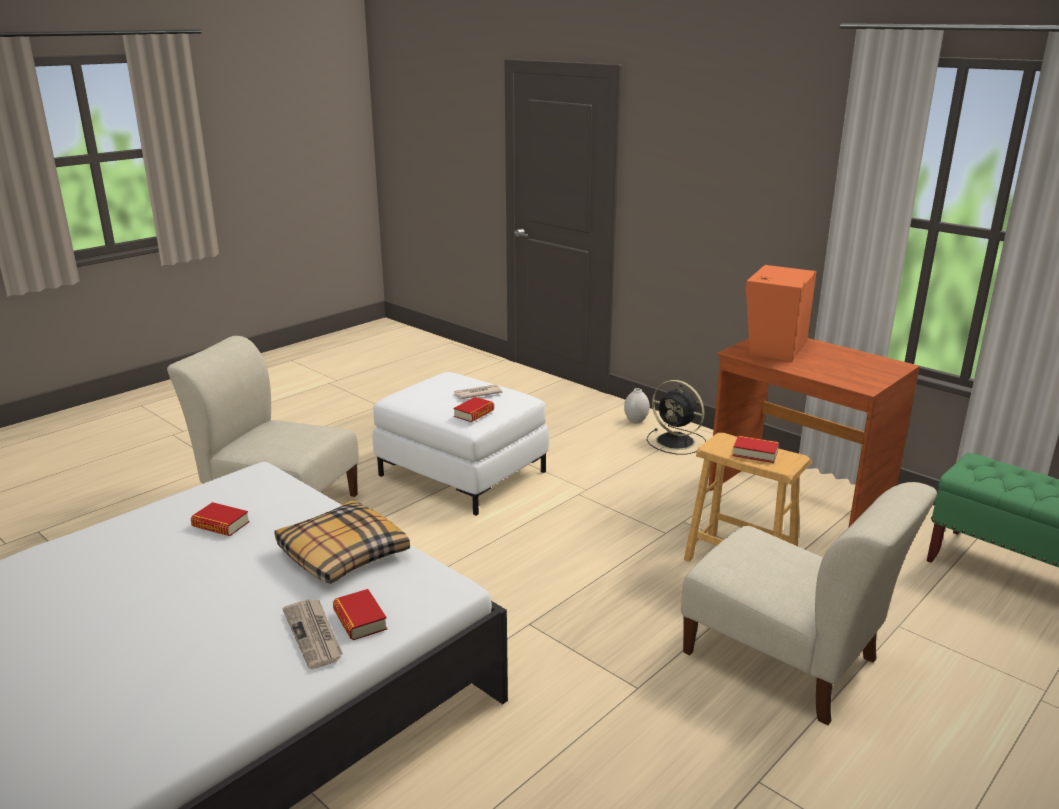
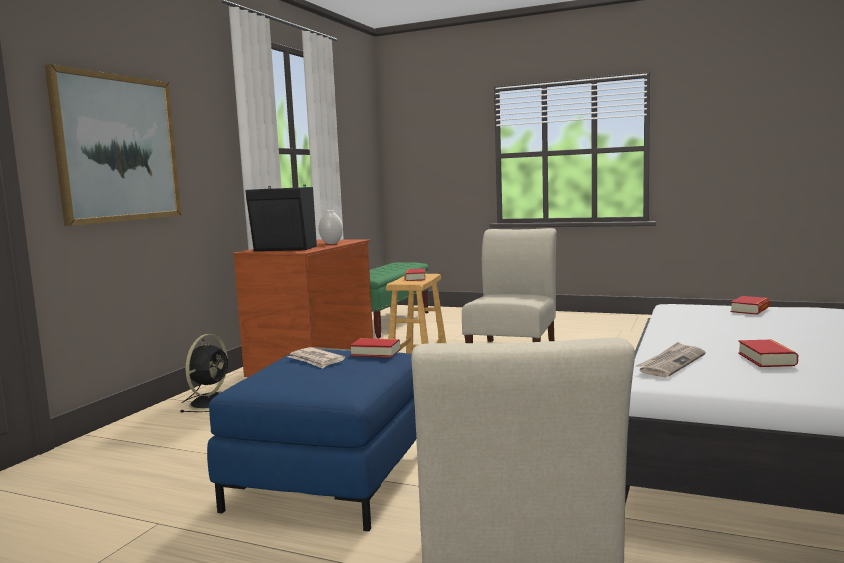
camera: 110 degrees left, 15 degrees down
(314, 635) = (787, 313): newspaper -> newspaper (671, 363)
(342, 554) = (704, 326): pillow -> none
(462, 473) = (331, 478): white ottoman -> blue ottoman
(636, 421) = (154, 423): white vase -> white vase (331, 243)
(695, 193) = (118, 148): none -> picture
(774, 347) = (285, 249): orange speaker -> black speaker

